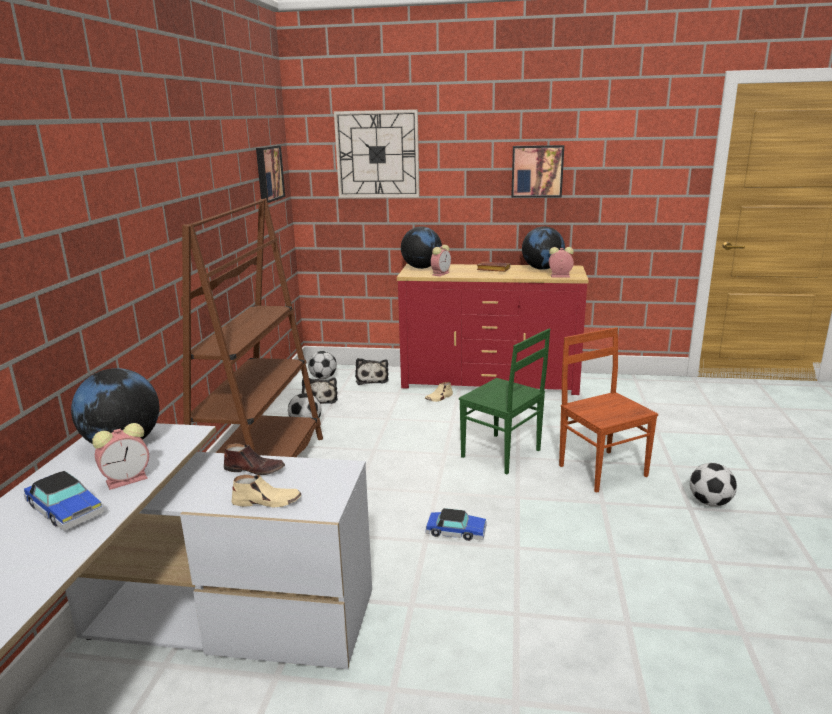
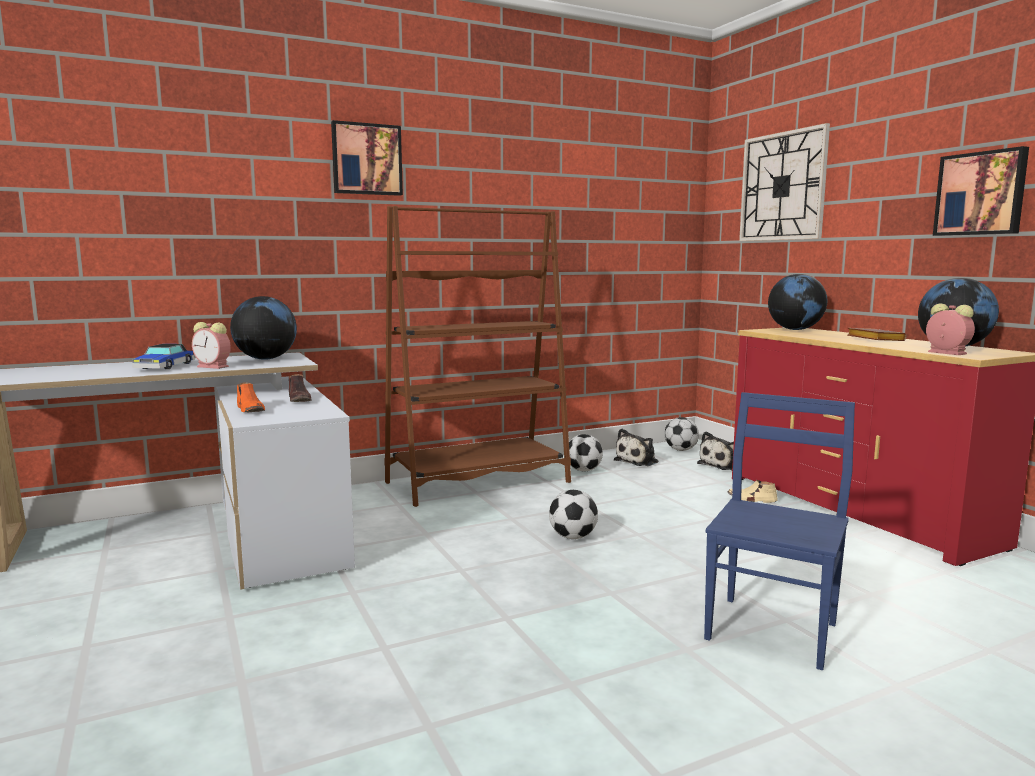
camera: 55 degrees right, 10 degrees down
(267, 501) = (251, 410): beige shoe -> orange shoe
(268, 173) = (647, 207): picture -> picture (366, 159)
(441, 273) = (794, 334): alarm clock -> none
(456, 531) = (495, 579): toy car -> none
(501, 454) = (690, 560): green chair -> none
(602, 470) = (773, 631): brown chair -> blue chair
(710, 503) = (841, 746): football -> football (572, 537)

